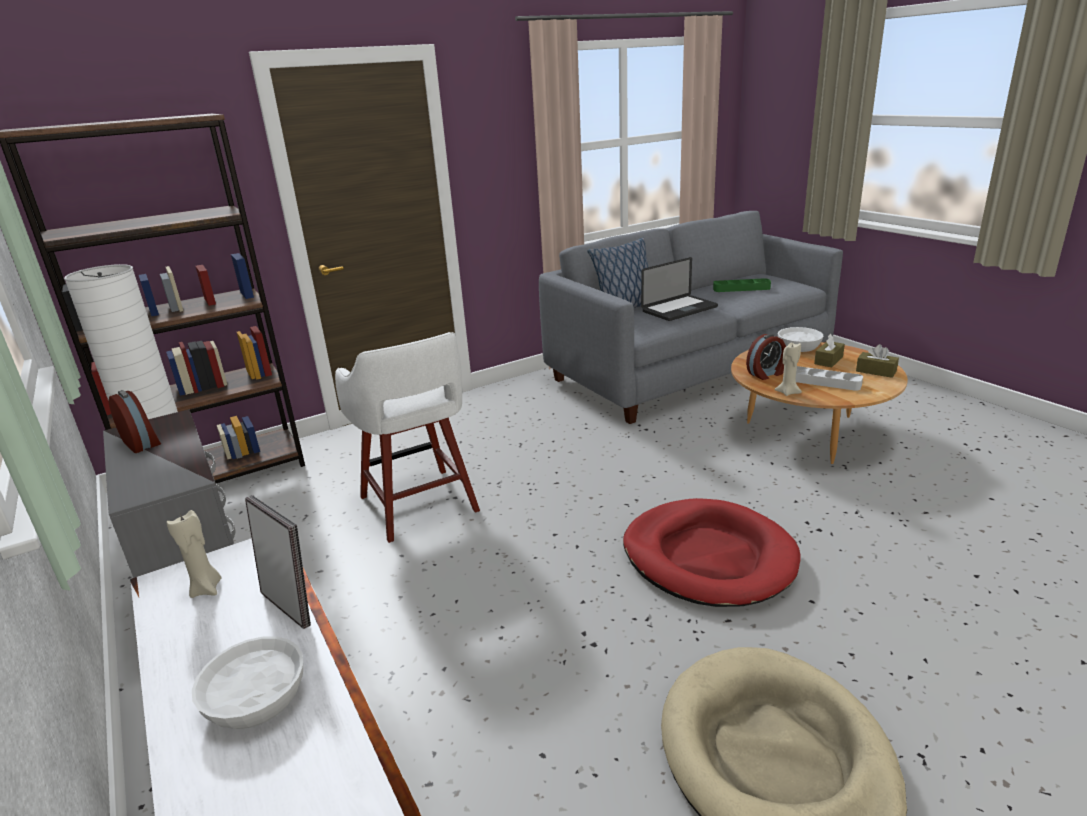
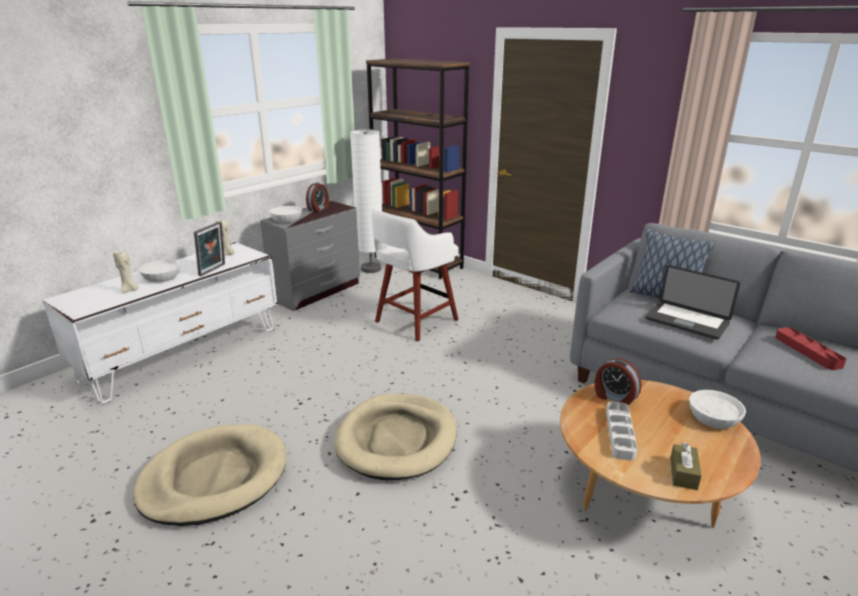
camera: 70 degrees right, 0 degrees up
(158, 480) = (286, 220): none -> white bowl
(708, 557) = (397, 439): red dog bed -> beige dog bed
(741, 288) = (807, 351): green tray -> red tray
(787, 392) = (576, 411): beige candle -> beige candle (129, 290)
(828, 360) = (688, 438): brown tissue box -> none

